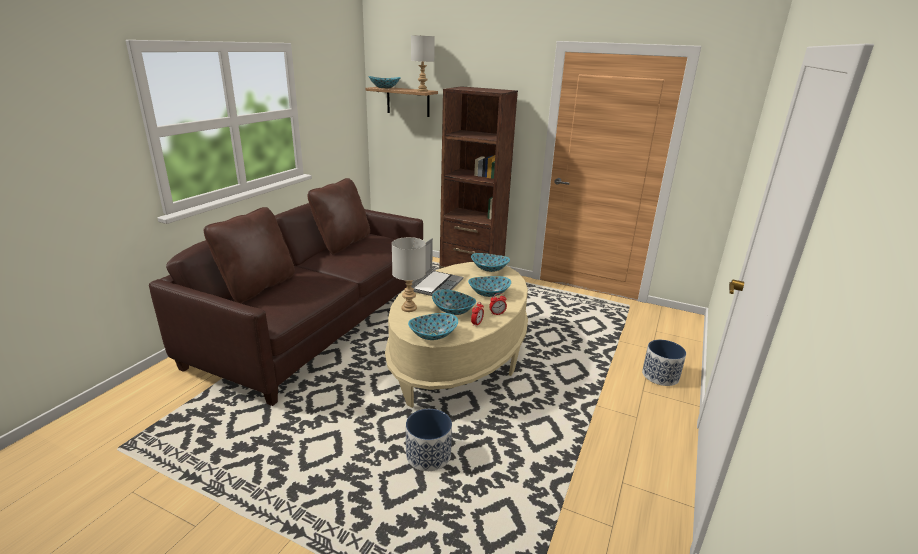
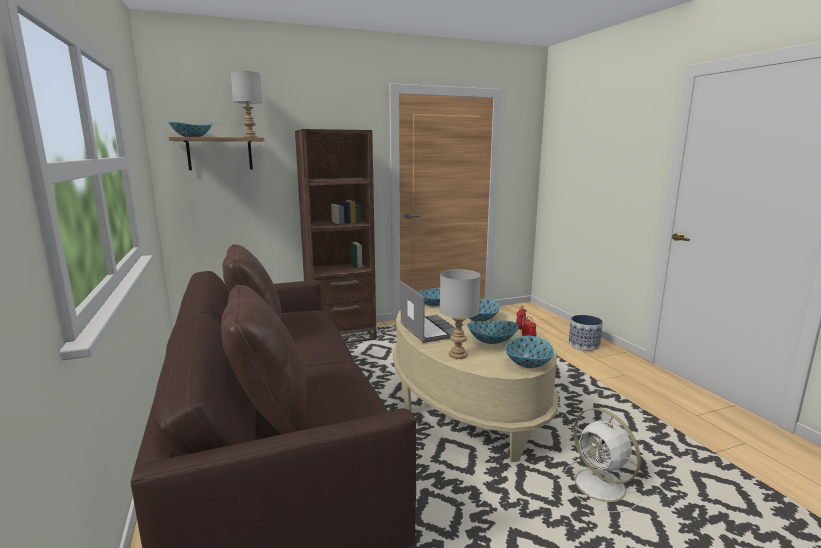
camera: 45 degrees left, 10 degrees down
(428, 455) = (602, 486): planter -> white fan

